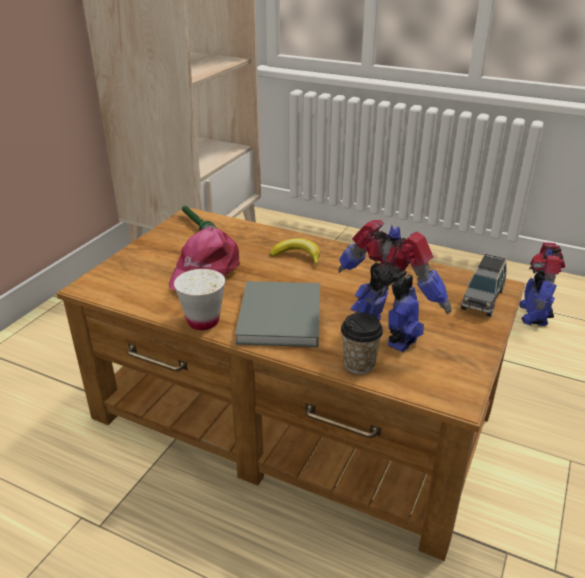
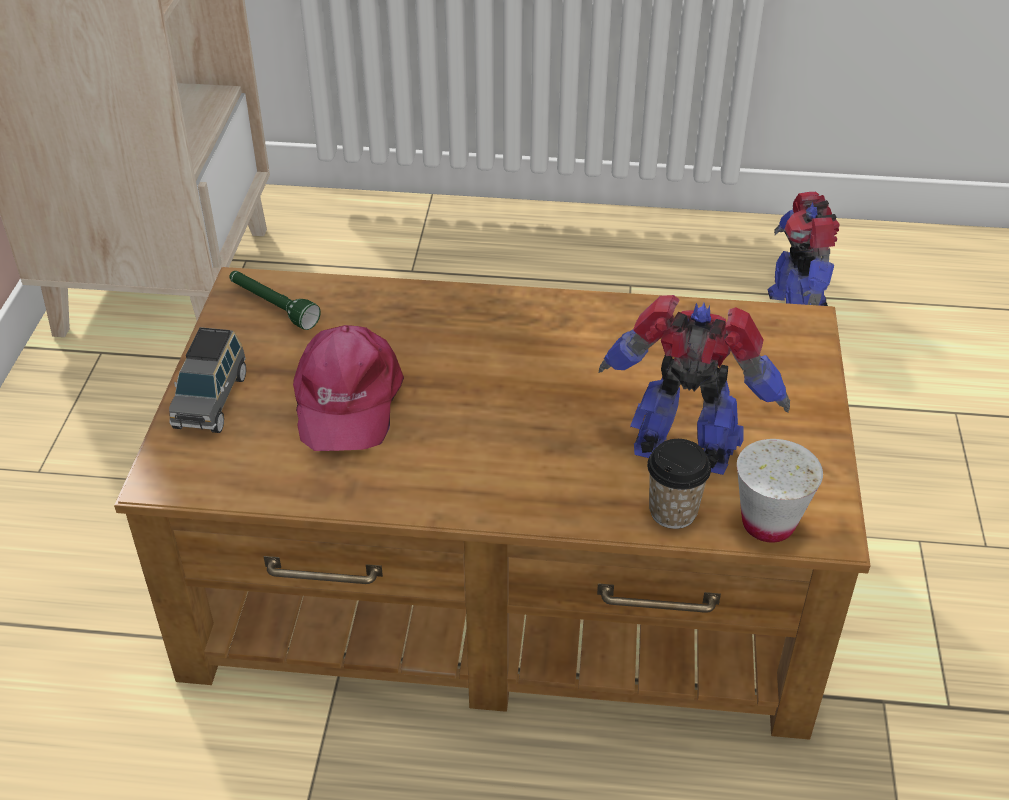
camera: 20 degrees left, 10 degrees up
(203, 321) = (402, 497): white cup -> white cup (768, 524)
(280, 318) = (517, 462): grey book -> none
(297, 256) = (479, 334): banana -> none
(482, 299) = (790, 352): grey toy car -> grey toy car (211, 400)

